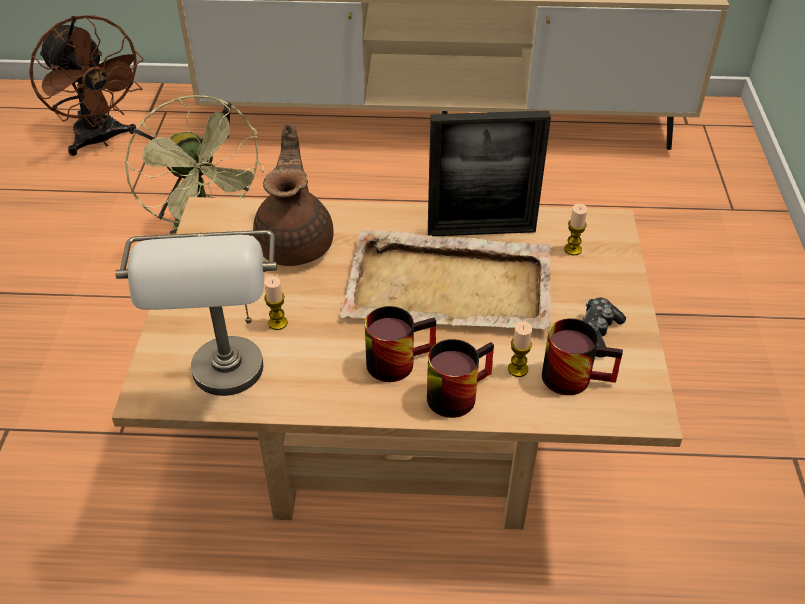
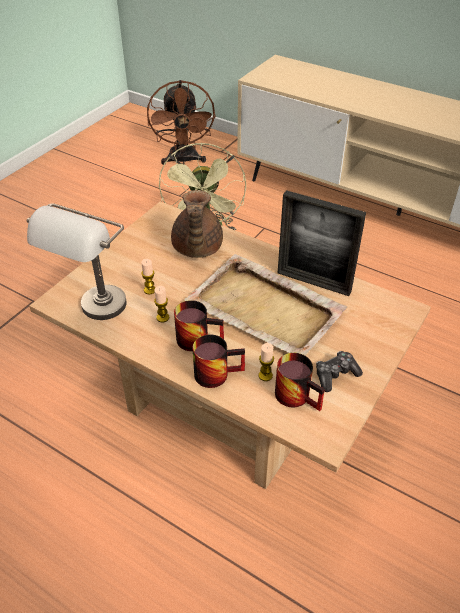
camera: 30 degrees right, 0 degrees up
(296, 243) = (196, 249): brown teapot -> brown teapot turned 150 degrees clockwise
(572, 249) = (365, 316): candle -> candle (162, 317)

